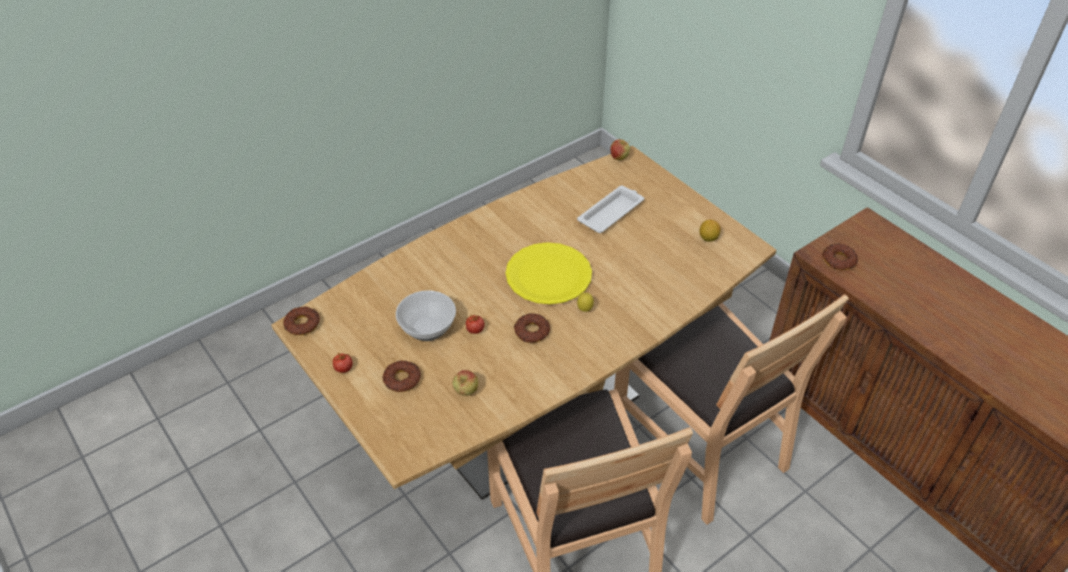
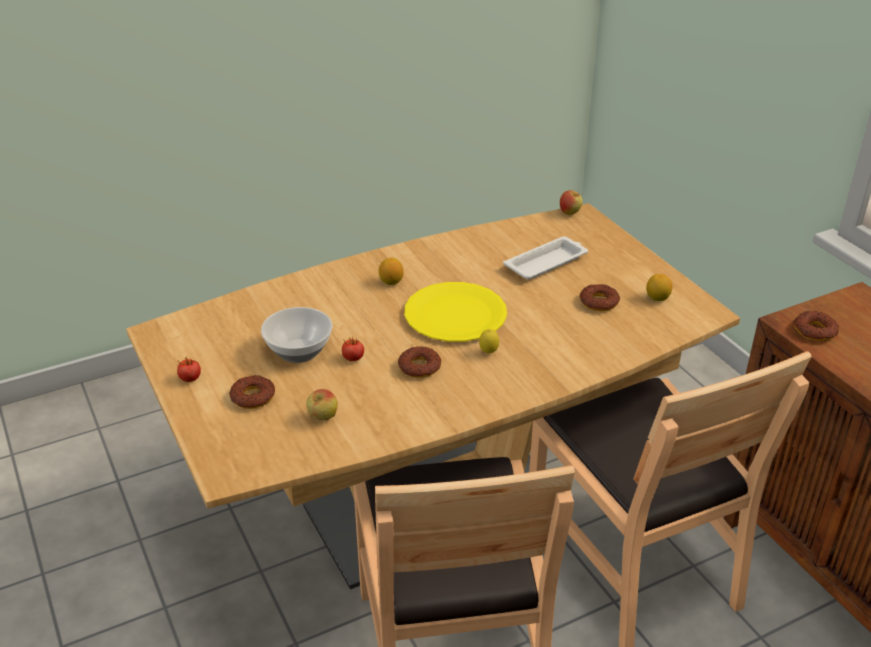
camera: 10 degrees right, 10 degrees down
(302, 324) = (160, 331): donut -> donut (599, 302)
(486, 248) = (391, 282): none -> lemon

